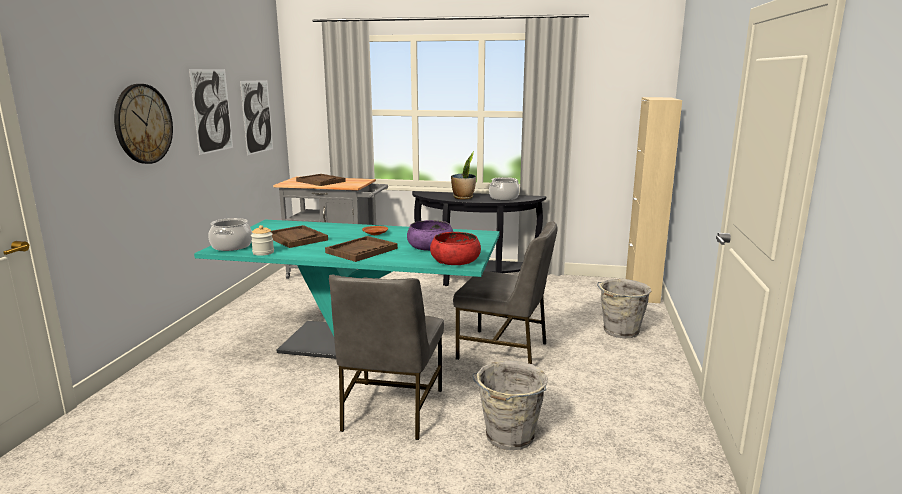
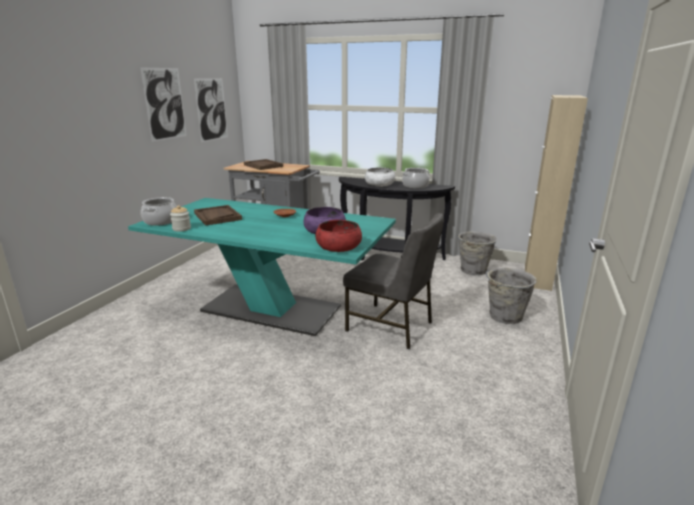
camera: 10 degrees right, 5 degrees up
(143, 124) = (93, 114): wall clock -> none
(361, 251) = (263, 231): brown tray -> none
(390, 410) = (271, 376): grey chair -> none
(463, 197) = (379, 184): potted plant -> white bowl
(509, 437) = (365, 416): grey bucket -> grey bucket (473, 270)

